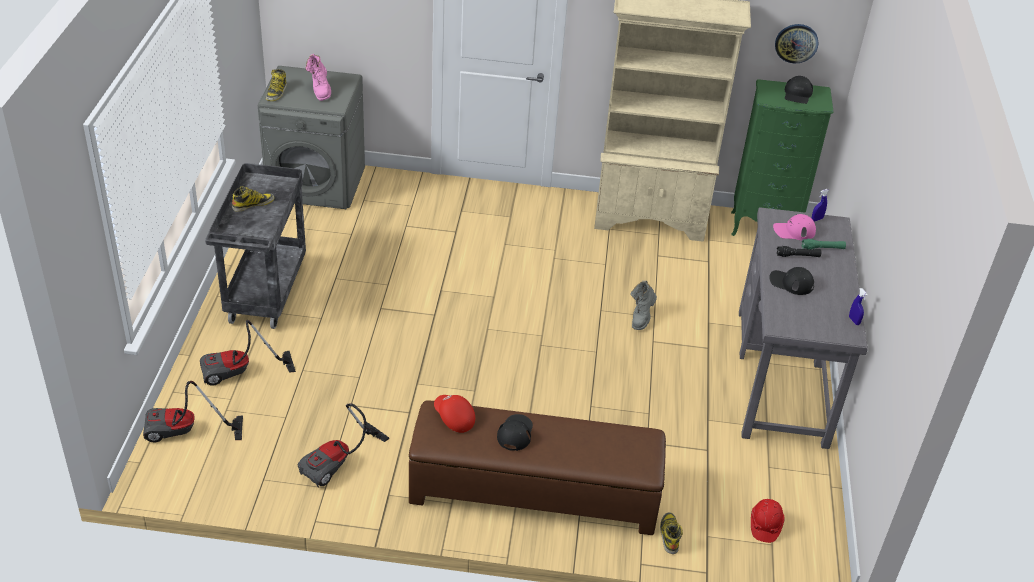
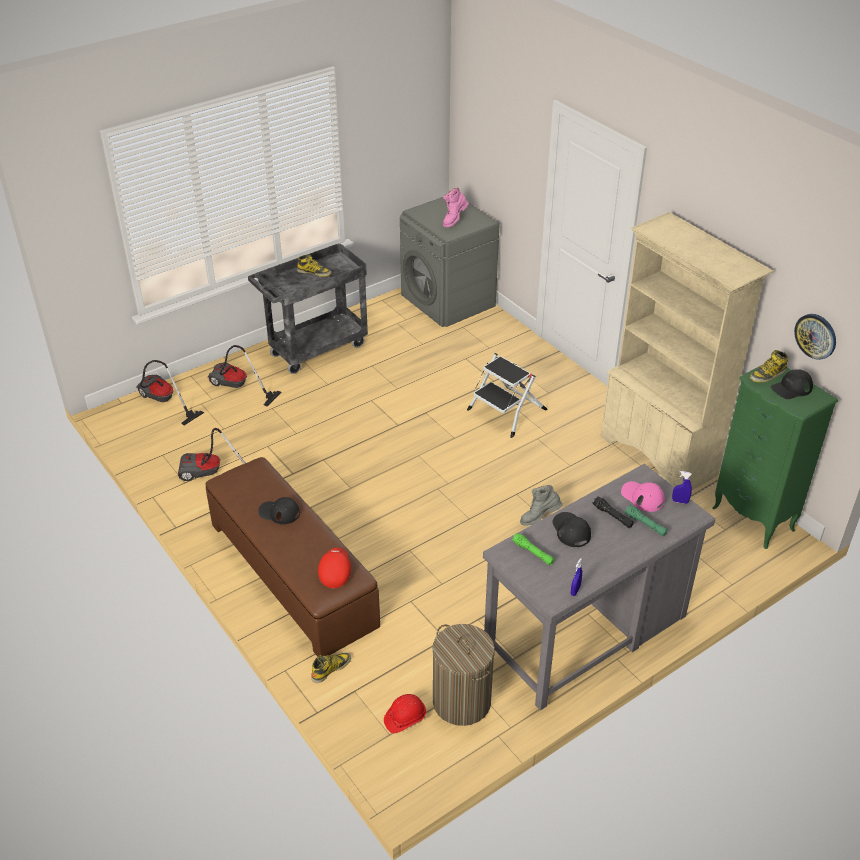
camera: 50 degrees right, 0 degrees up
(276, 92) = (424, 209): boot -> boot (768, 375)
(453, 418) = (259, 478): red cap -> red cap (334, 572)
(501, 250) = (507, 411): none -> step ladder
(515, 433) = (279, 512): black cap -> black cap turned 135 degrees counterclockwise
(779, 483) = (461, 701): none -> laundry basket
(794, 314) = (533, 553): none -> green flashlight

